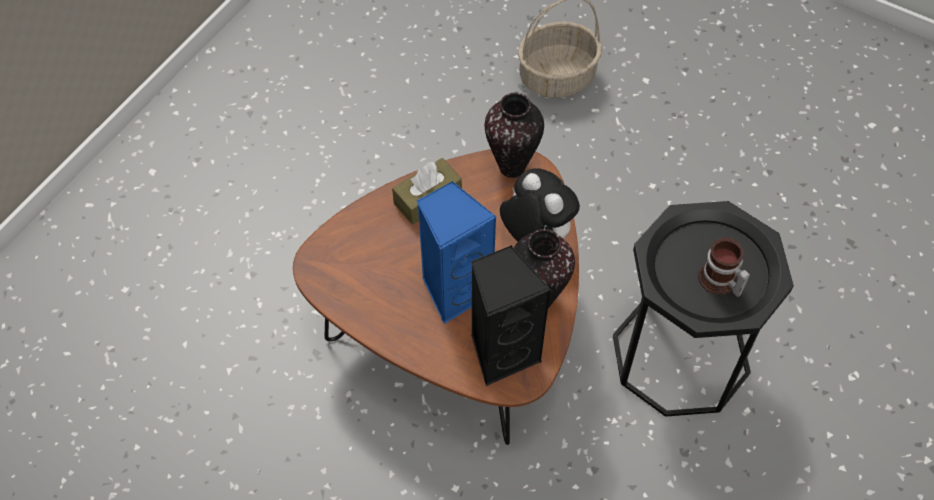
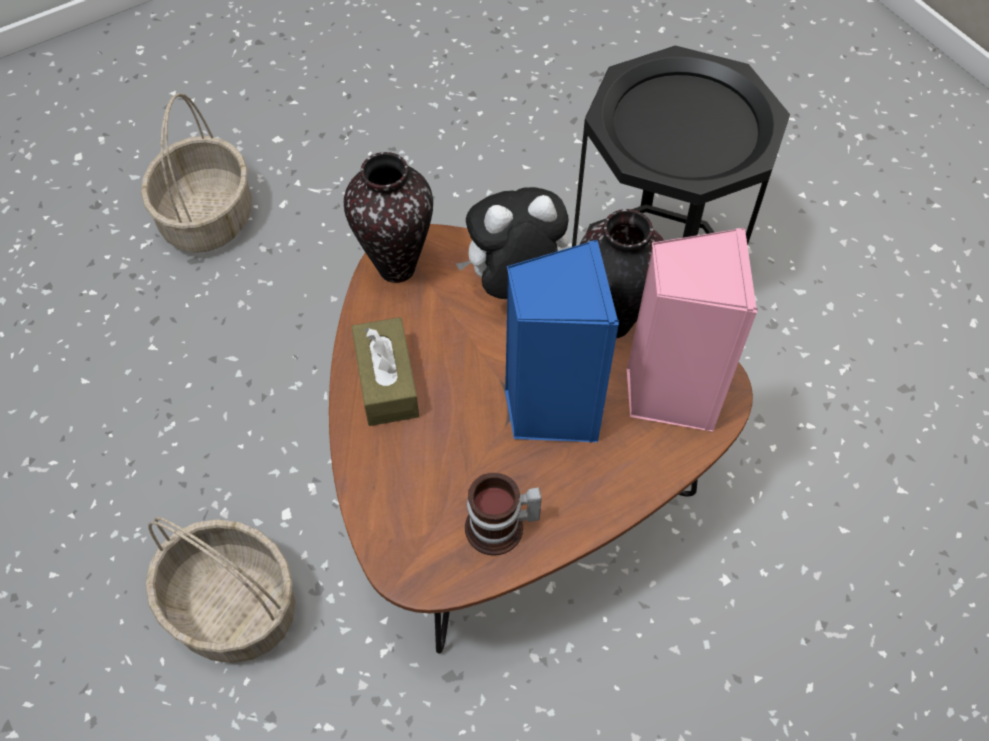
camera: 65 degrees left, 0 degrees up
(307, 225) = (235, 607): none -> basket
(502, 351) = (669, 392): black speaker -> pink speaker
(719, 282) = (706, 126): mug -> mug (501, 529)

